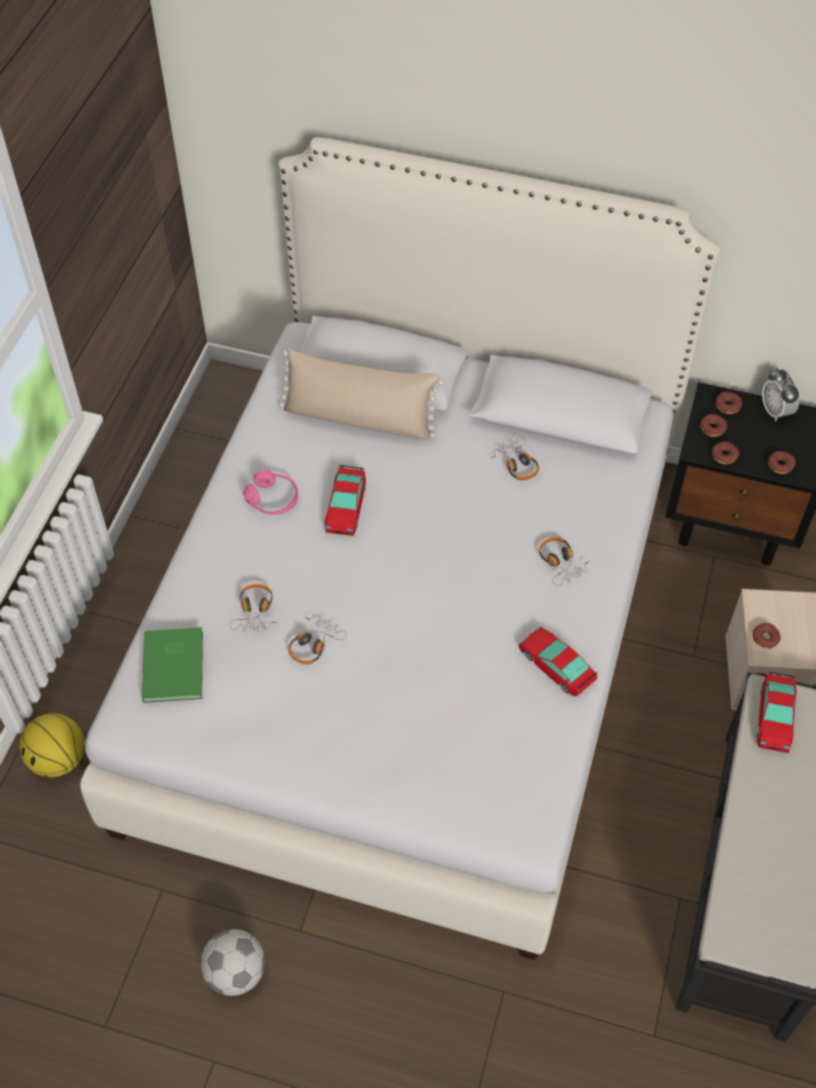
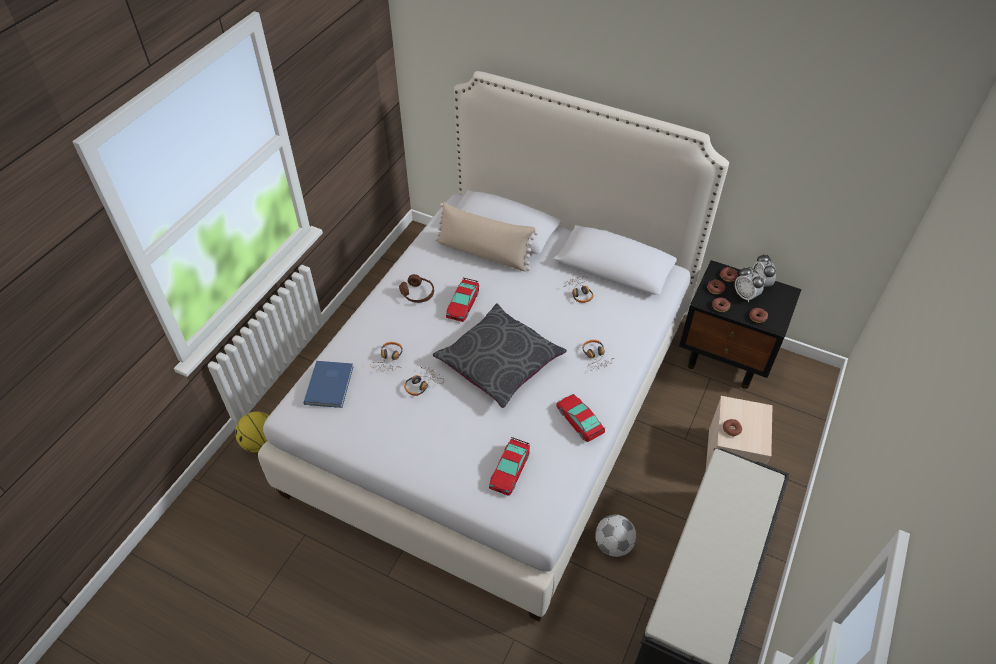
camera: 10 degrees right, 5 degrees down
(175, 665) = (331, 384): green book -> blue book
(236, 972) = (339, 595): football -> football (613, 544)
(272, 499) = (417, 294): pink headphones -> brown headphones
(421, 591) = (499, 362): none -> grey pillow
(757, 433) = (745, 295): none -> alarm clock
(774, 717) = (727, 479): toy car -> toy car (509, 470)

